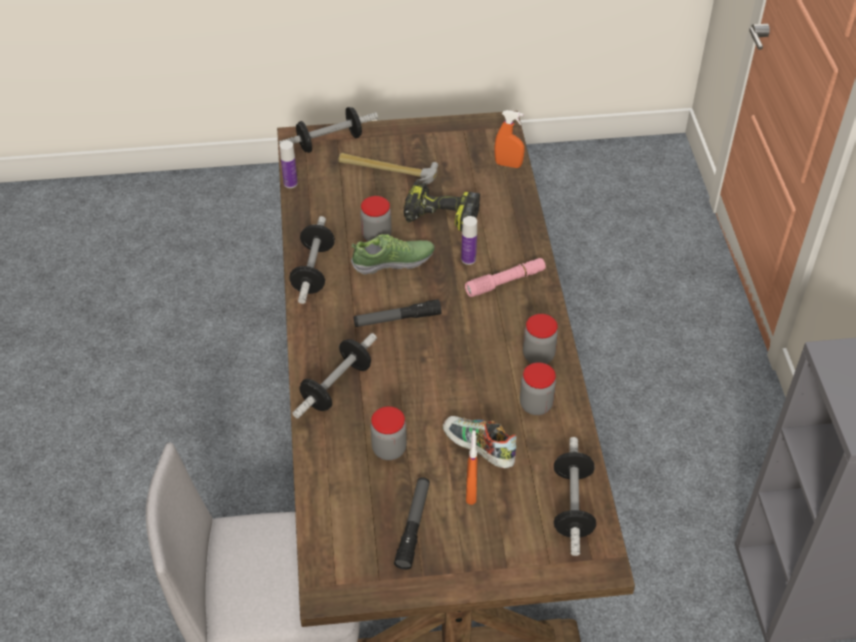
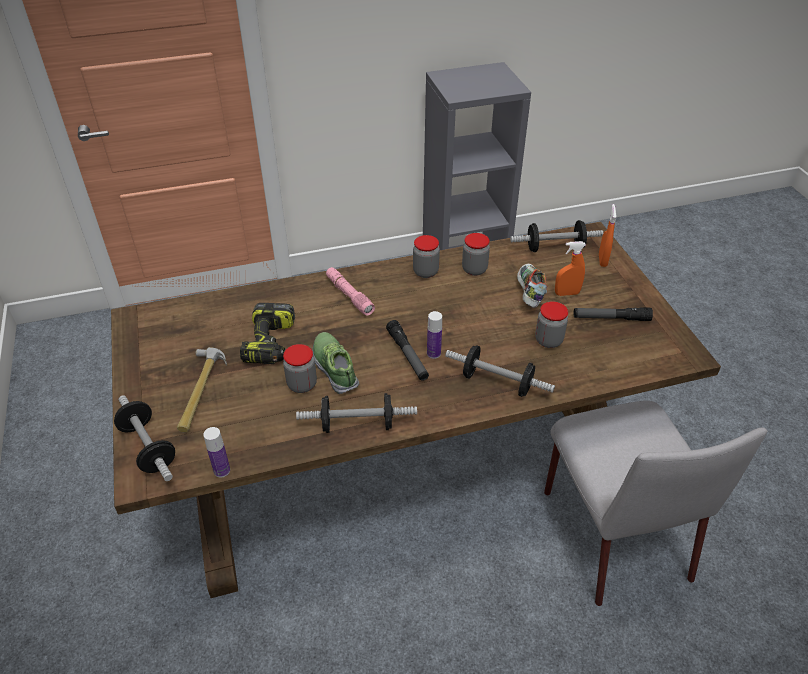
camera: 100 degrees left, 5 degrees down
(468, 259) = (325, 319): bottle -> bottle (433, 353)
(478, 450) = (528, 294): shoe -> shoe turned 150 degrees clockwise
(508, 164) = (194, 307): orange spray bottle -> orange spray bottle (602, 260)

